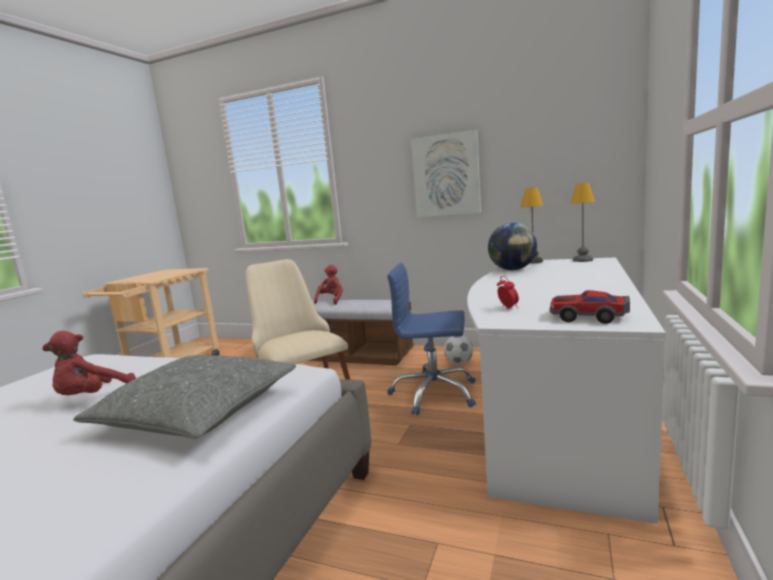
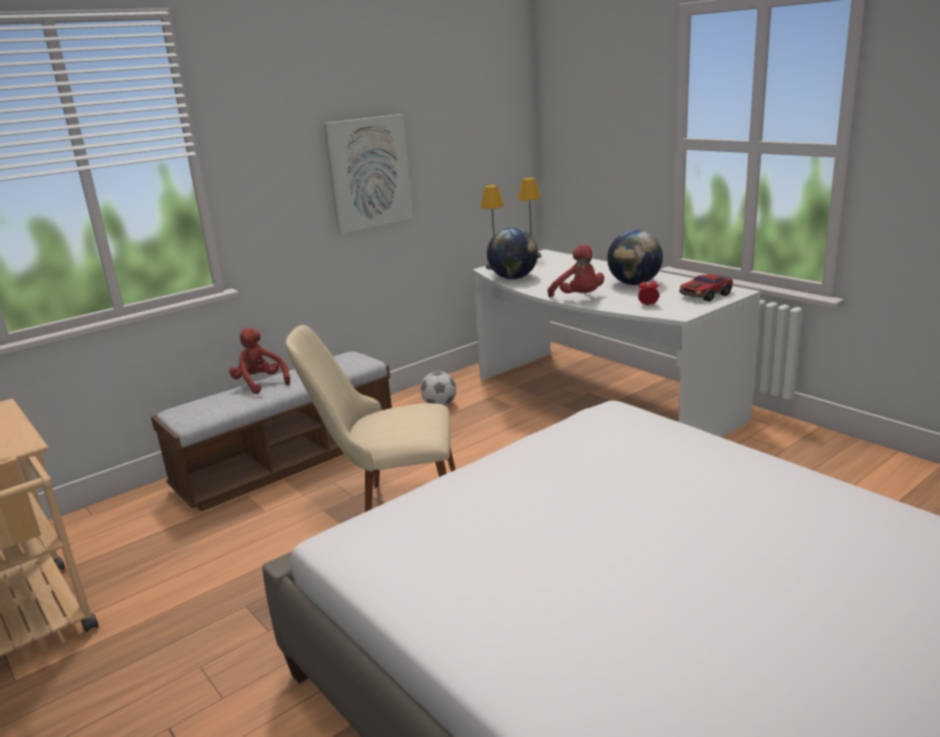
camera: 60 degrees left, 10 degrees up
(92, 397) = (549, 516): red plush toy -> red plush toy (579, 298)
(198, 411) = (669, 453): grey pillow -> none
(434, 394) = (491, 435): blue office chair -> none
(570, 292) = (634, 284): none -> globe

